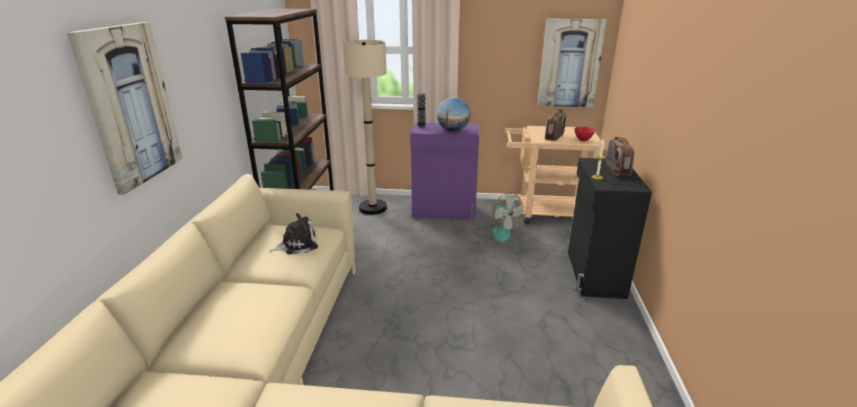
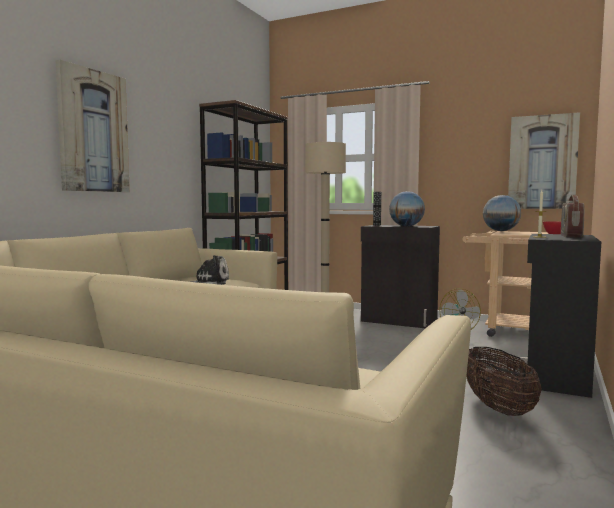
camera: 20 degrees right, 20 degrees down
(444, 211) = (399, 321): purple cabinet -> black cabinet
(534, 129) = (501, 231): none -> globe
(554, 137) = (521, 233): radio -> none
(573, 329) = (498, 408): none -> basket

